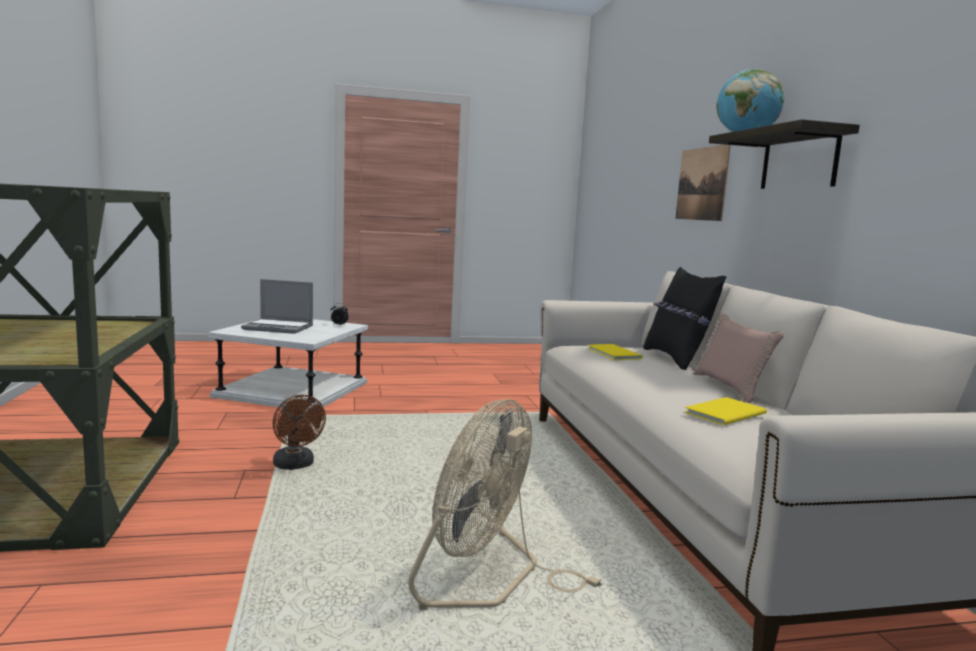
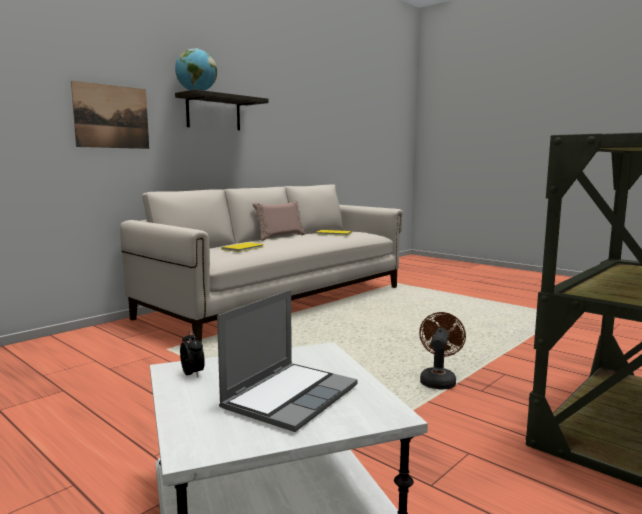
camera: 125 degrees left, 0 degrees up
(279, 328) = (290, 396): laptop -> laptop turned 60 degrees clockwise
(498, 575) = (421, 313): beige fan -> none
(676, 359) = (217, 246): black pillow -> none

